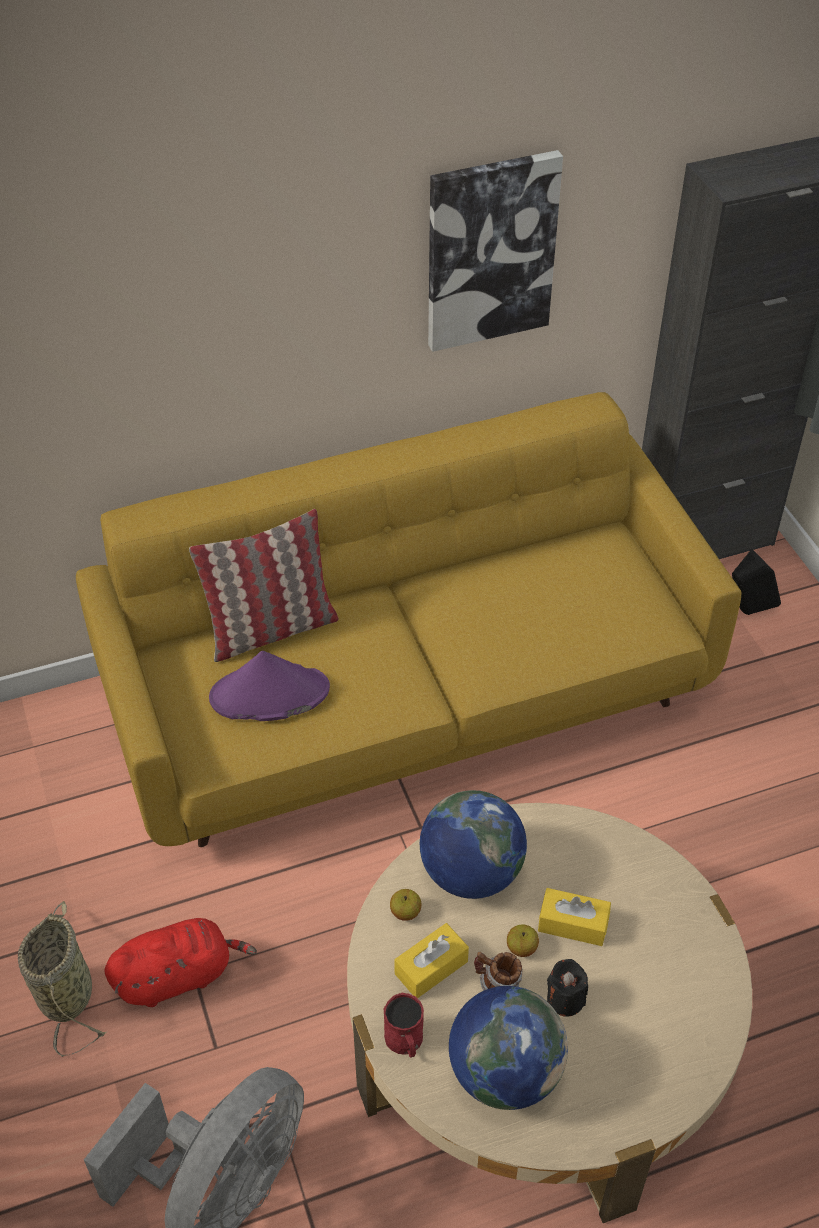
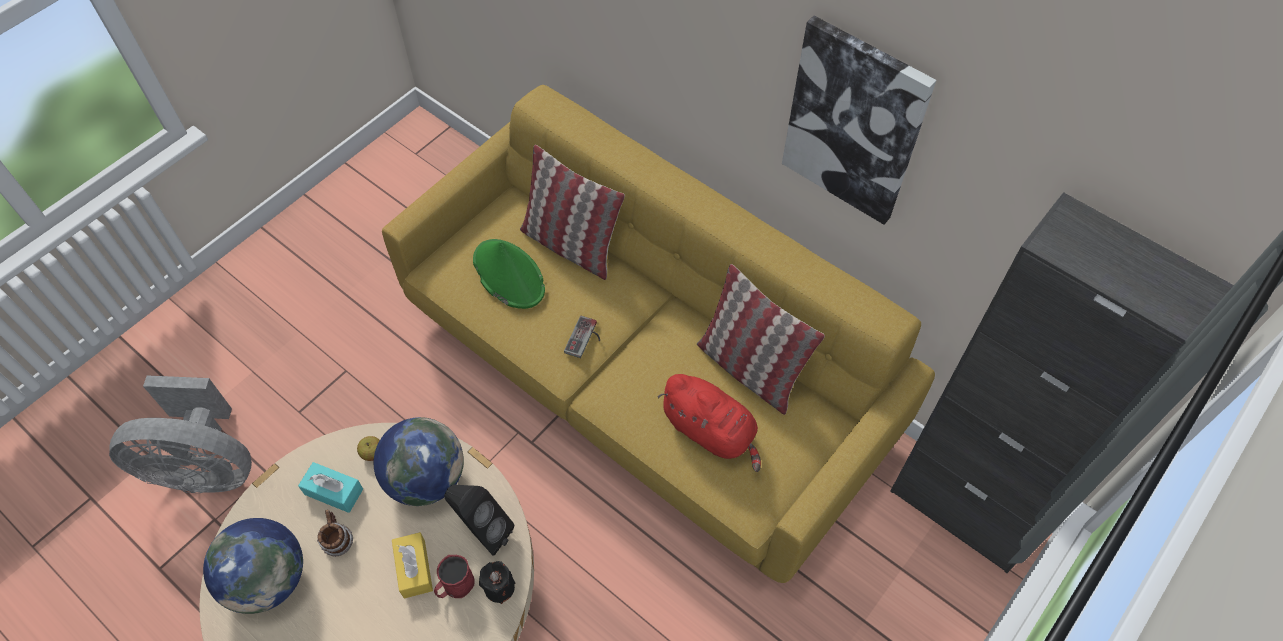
camera: 60 degrees right, 10 degrees up
(66, 992) = (301, 311): basket -> none
(178, 975) = (340, 363): red plush toy -> red plush toy (711, 431)
(269, 694) = (508, 275): purple hat -> green hat
(399, 665) = (585, 339): none -> game controller
(405, 1041) = (268, 504): red mug -> red mug (455, 586)
(431, 967) = (334, 491): yellow tissue box -> turquoise tissue box
(521, 948) = (377, 543): apple -> none
(522, 561) = (749, 369): none -> pillow
(565, 999) = (346, 593): black candle -> black candle (499, 587)
(747, 612) = (906, 583): black speaker -> black speaker (482, 531)

